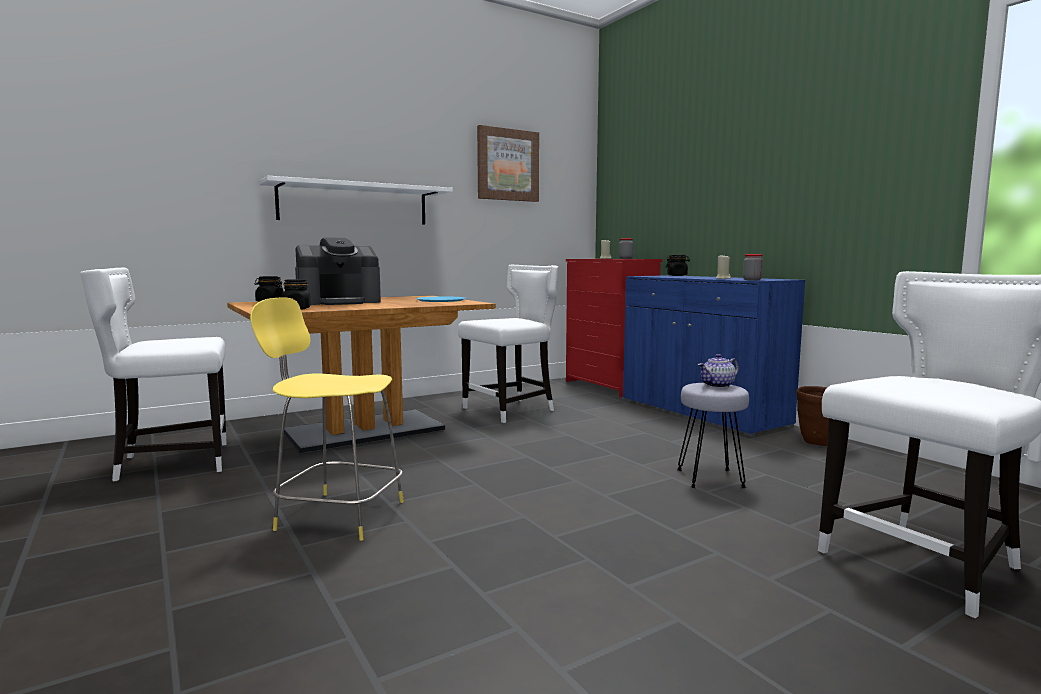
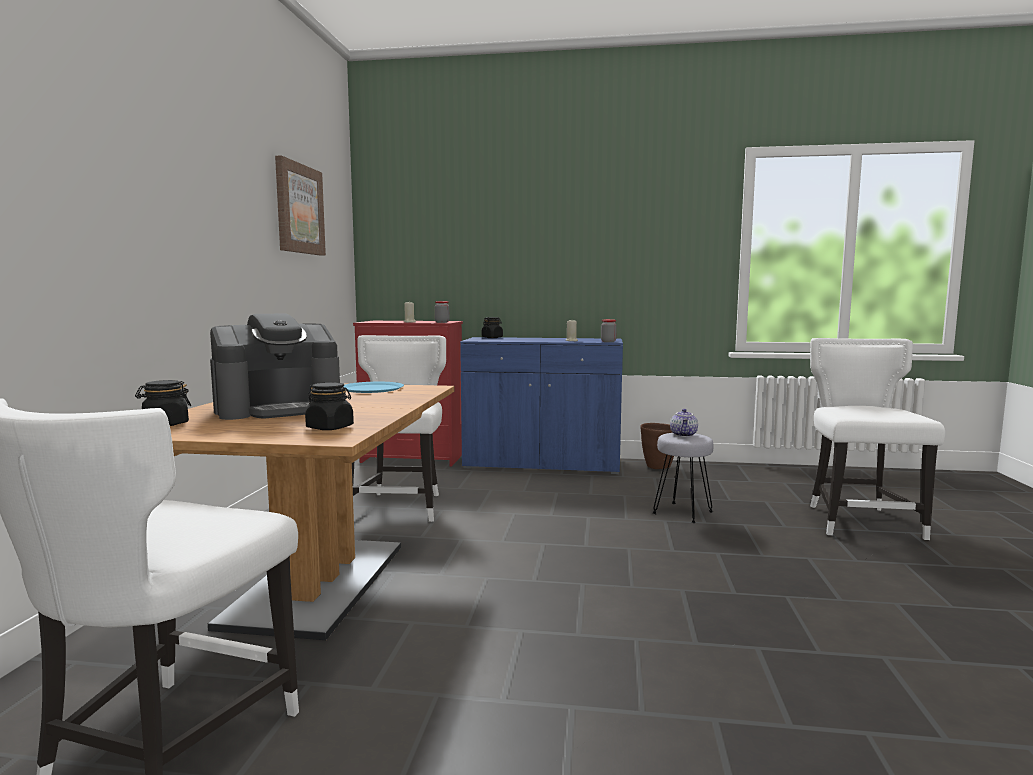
camera: 50 degrees left, 0 degrees up
(337, 514) = (576, 669): yellow stool -> none
(339, 302) = (278, 409): coffee machine -> coffee machine turned 45 degrees clockwise
(354, 204) = (173, 255): white shelf -> none

